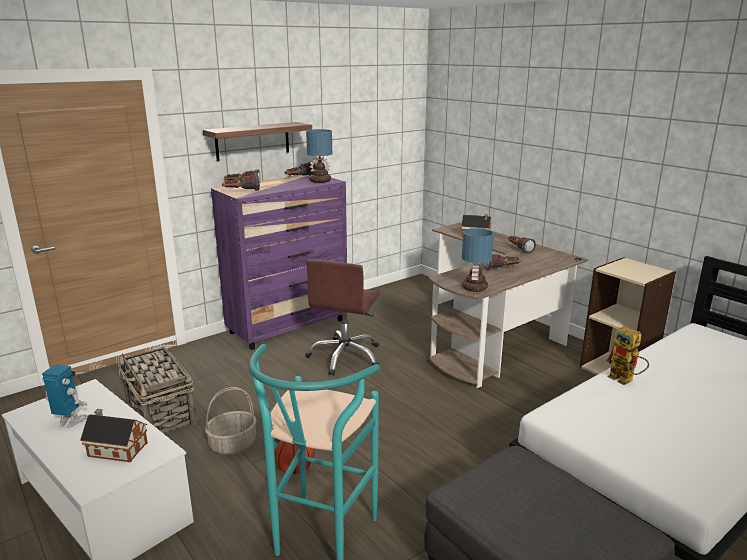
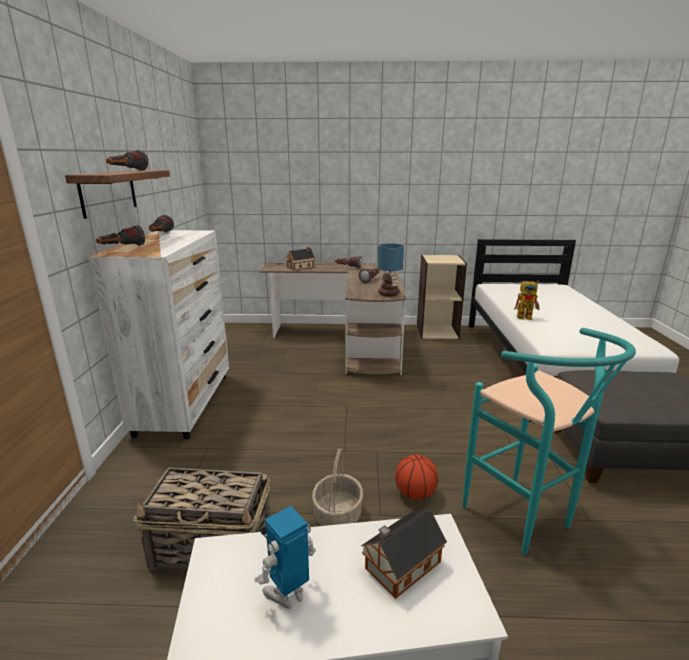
camera: 50 degrees left, 0 degrees up
(241, 191) = (143, 251): flashlight -> flashlight (127, 171)
(288, 326) = (185, 403): purple dresser -> white dresser
(321, 181) = (191, 233): table lamp -> none
(345, 357) = (284, 400): brown office chair -> none

